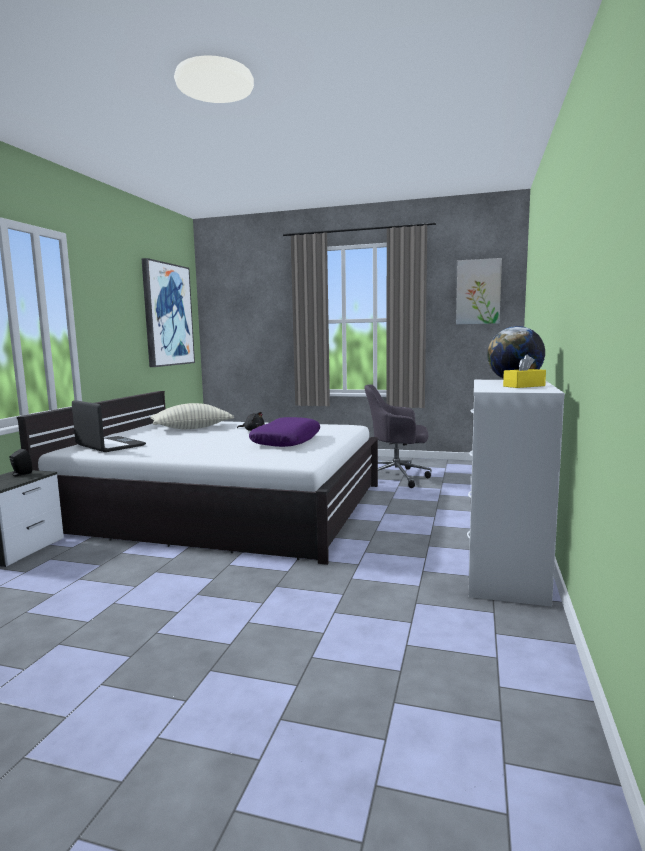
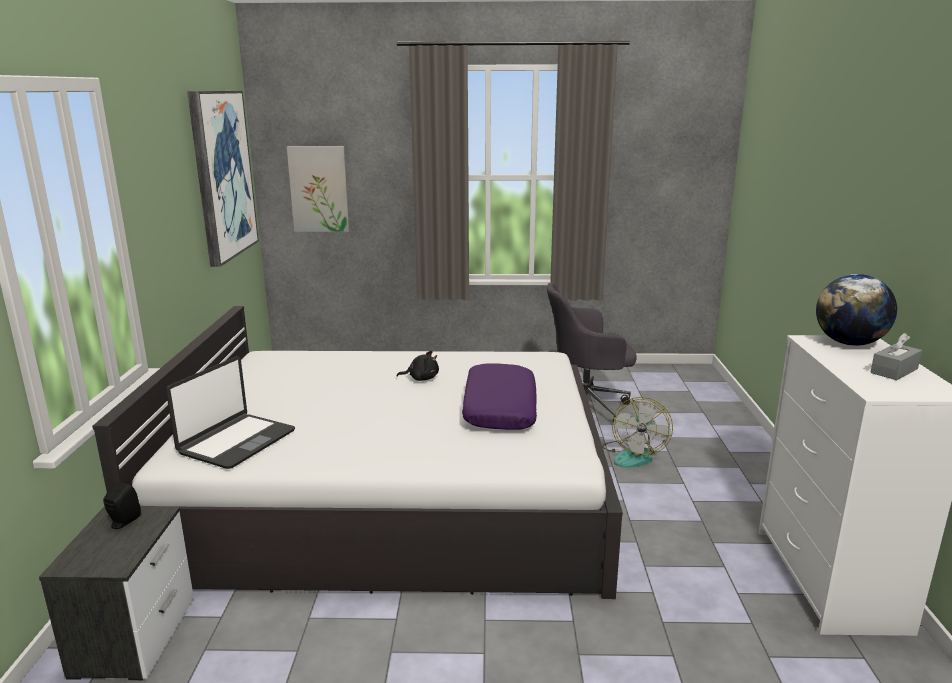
camera: 15 degrees left, 10 degrees up
(109, 445) = (236, 442): laptop -> laptop turned 90 degrees clockwise
(192, 428) = (321, 377): pillow -> none
(409, 501) = (634, 455): none -> fan
(478, 292) = (678, 142): picture -> picture (319, 189)
(524, 386) = (894, 371): yellow tissue box -> grey tissue box

